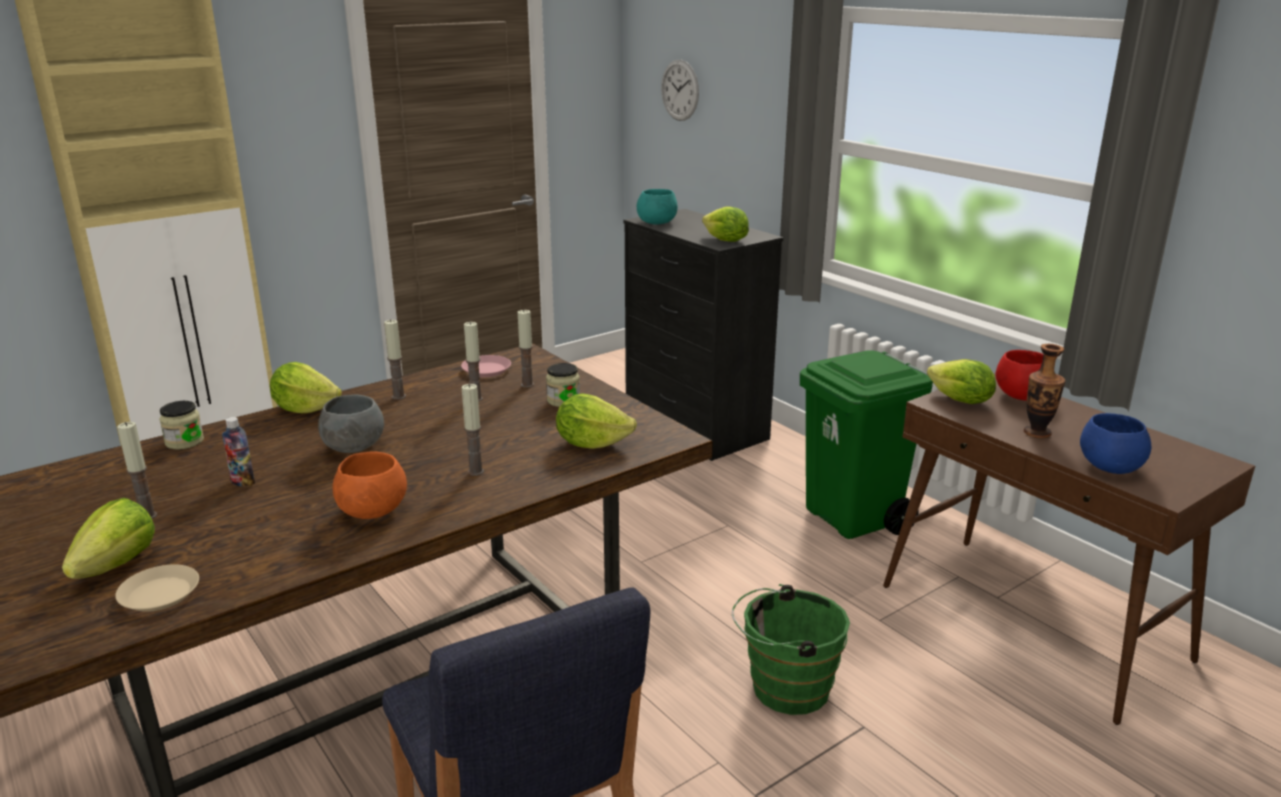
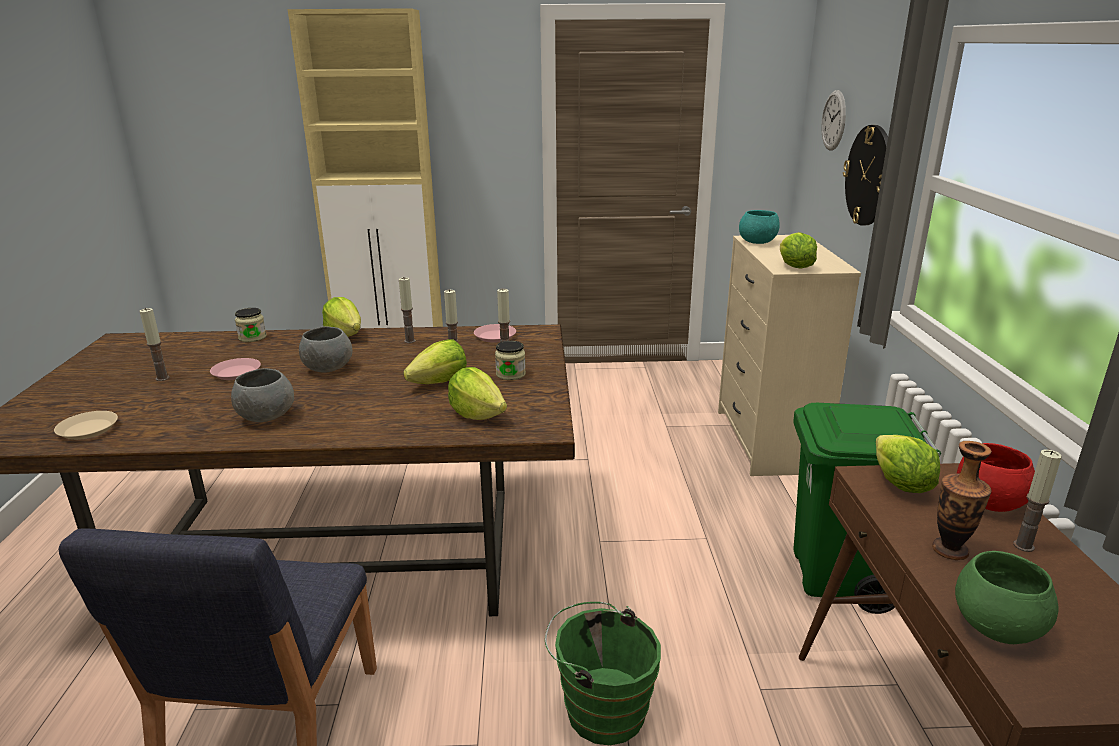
camera: 35 degrees right, 0 degrees up
(117, 565) = (102, 403): lettuce -> lettuce (439, 382)
(243, 482) = (237, 373): bottle -> pink plate
(372, 511) = (266, 417): orange bowl -> grey bowl
(476, 471) = (368, 410): candle -> candle (1023, 546)
(694, 426) = (767, 441): black dresser -> beige dresser
(748, 144) = (869, 175): none -> wall clock
(1110, 467) = (997, 627): blue bowl -> green bowl

